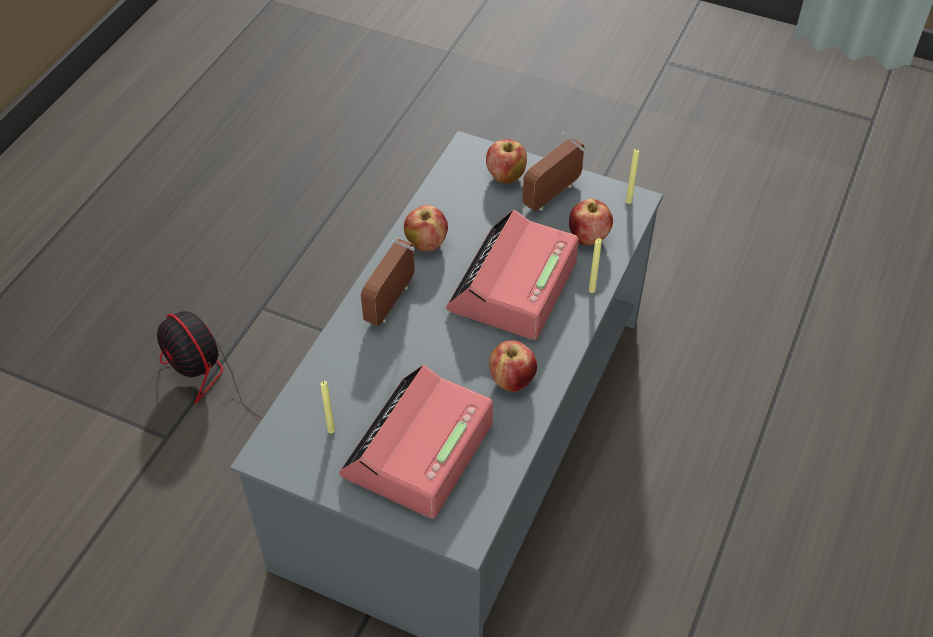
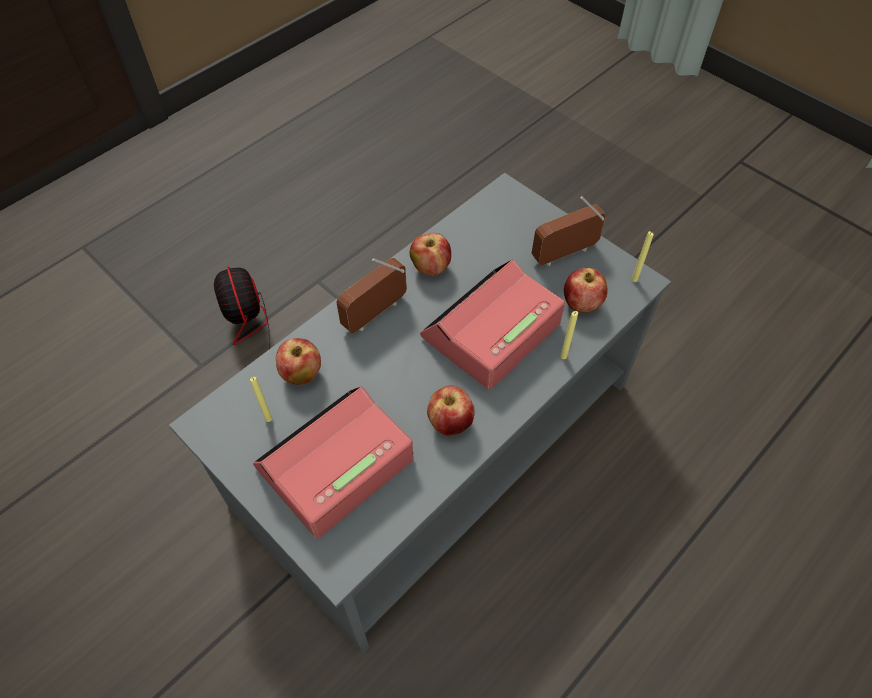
camera: 20 degrees right, 5 degrees up
(505, 177) = (528, 225): apple -> apple (301, 374)

